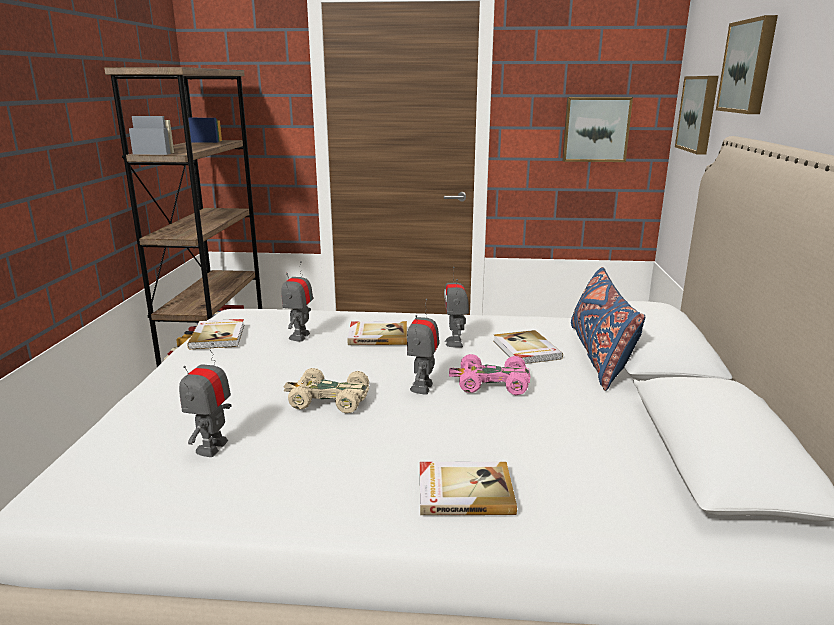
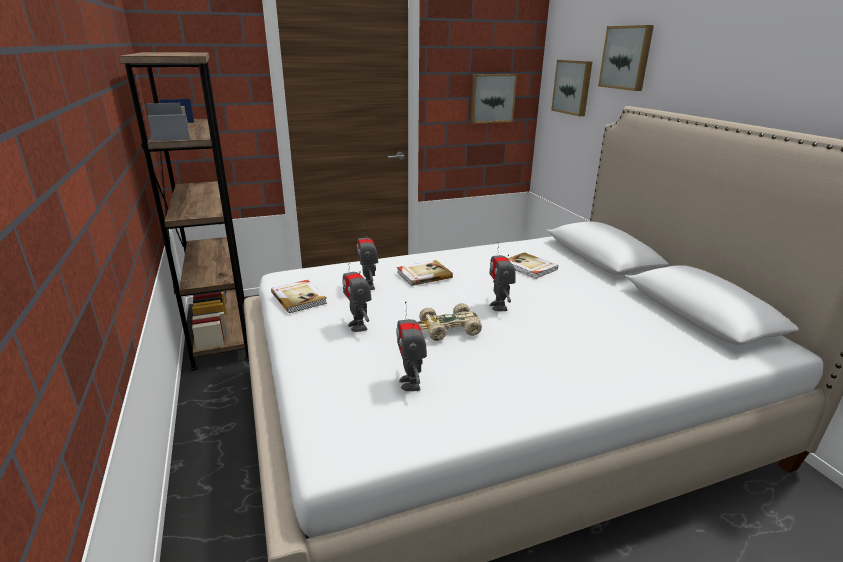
camera: 25 degrees left, 5 degrees up
(455, 342) = (480, 270): toy robot -> toy robot (358, 326)
(464, 491) = (603, 367): book -> none
(491, 383) = (537, 294): pink toy car -> none
(599, 355) = (574, 263): blue pillow -> none

